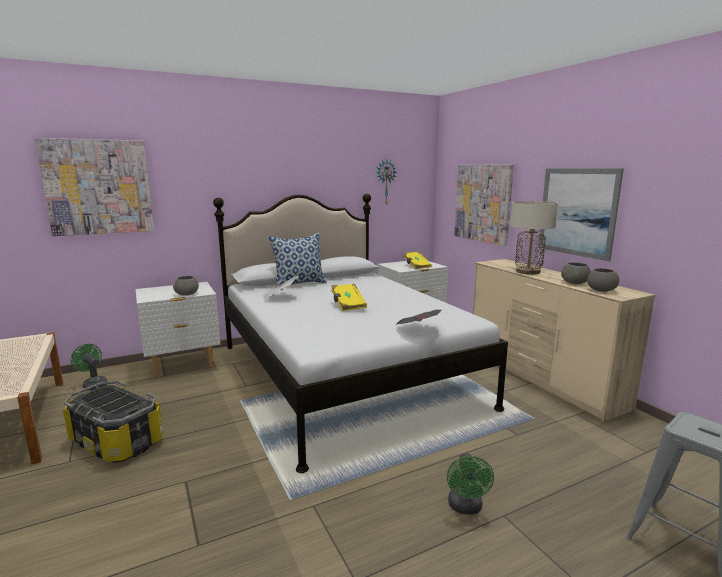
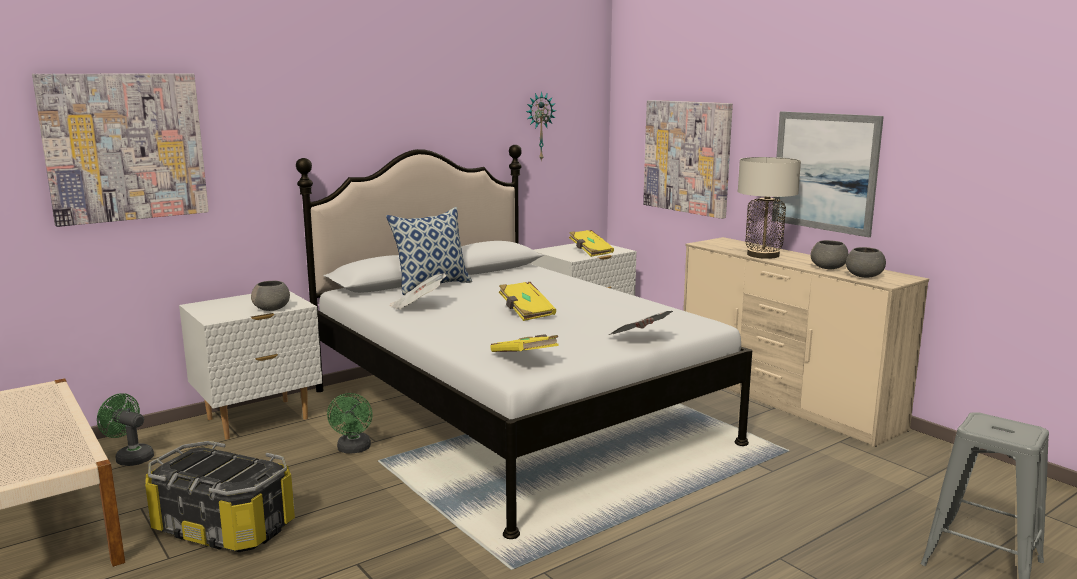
camera: 10 degrees left, 0 degrees up
(324, 339) = (525, 358): none -> yellow book
(466, 508) = (733, 555): green fan -> green fan (353, 449)

